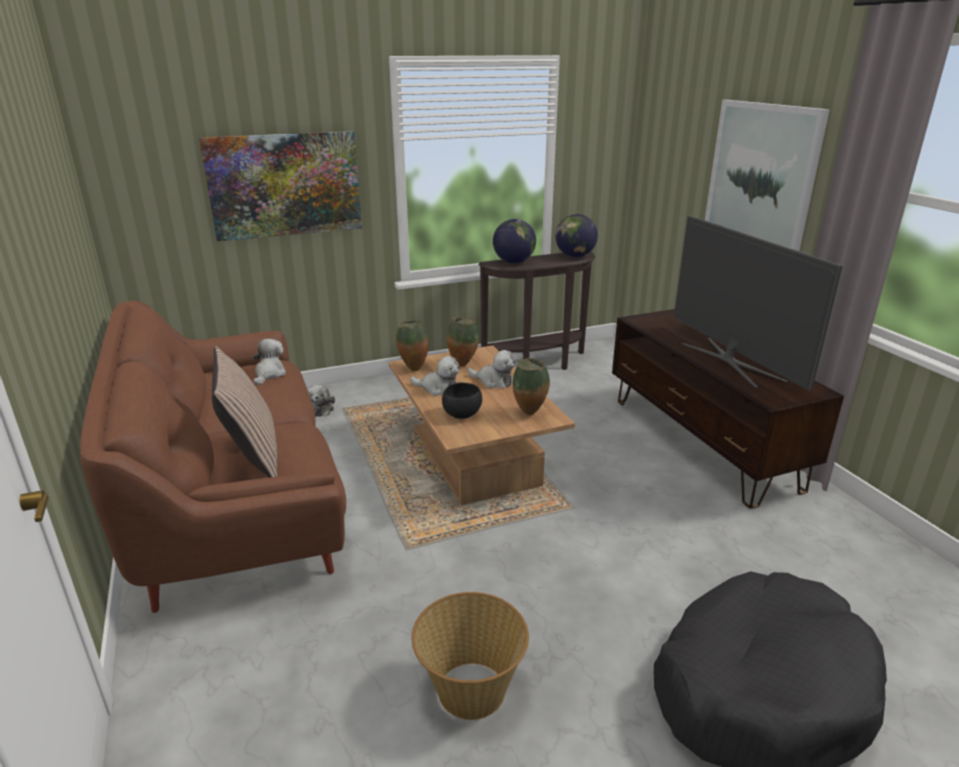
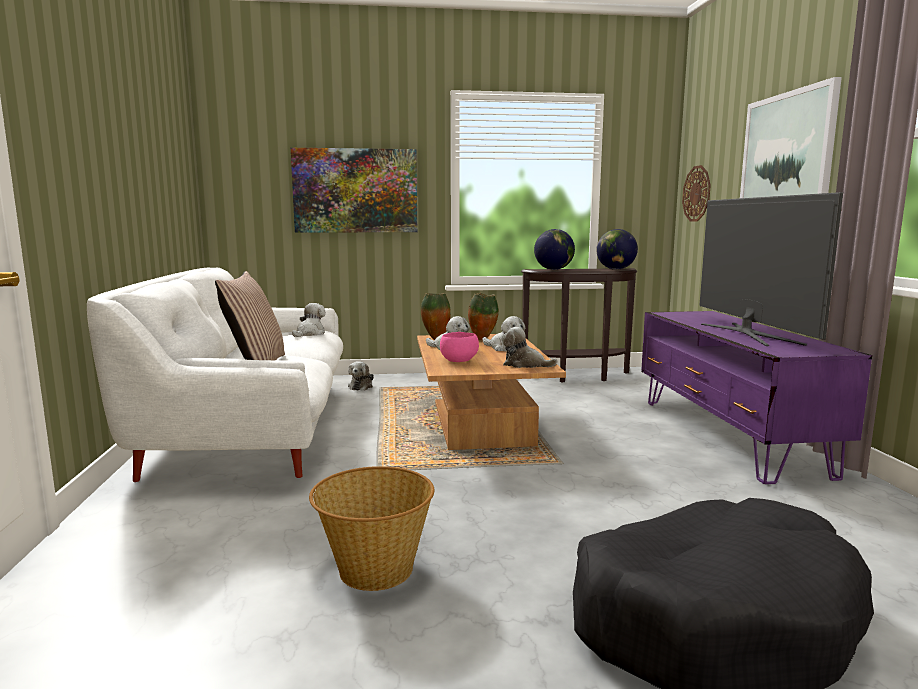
camera: 15 degrees right, 15 degrees down
(236, 495) = (254, 425): brown sofa -> white sofa
(461, 415) = (458, 361): black bowl -> pink bowl
(530, 414) = (525, 364): vase -> plush toy
(654, 172) = (696, 193): none -> wall clock
(701, 442) = (727, 435): brown tv stand -> purple tv stand

